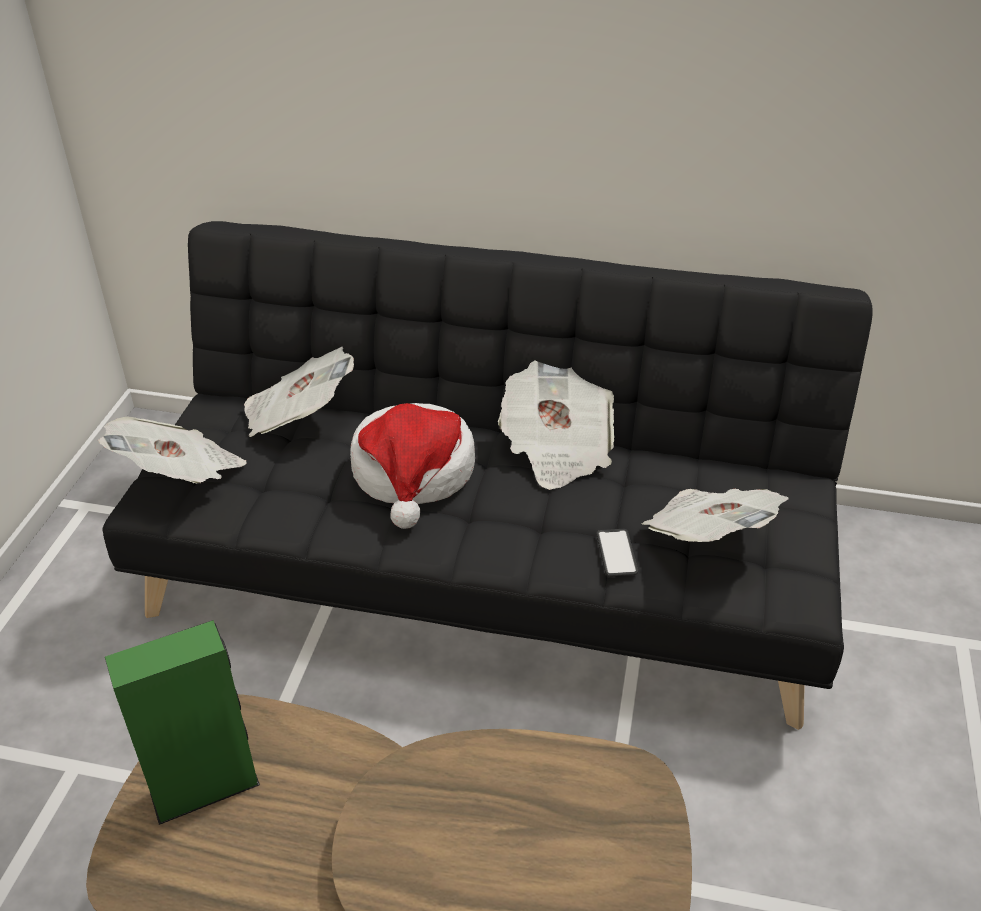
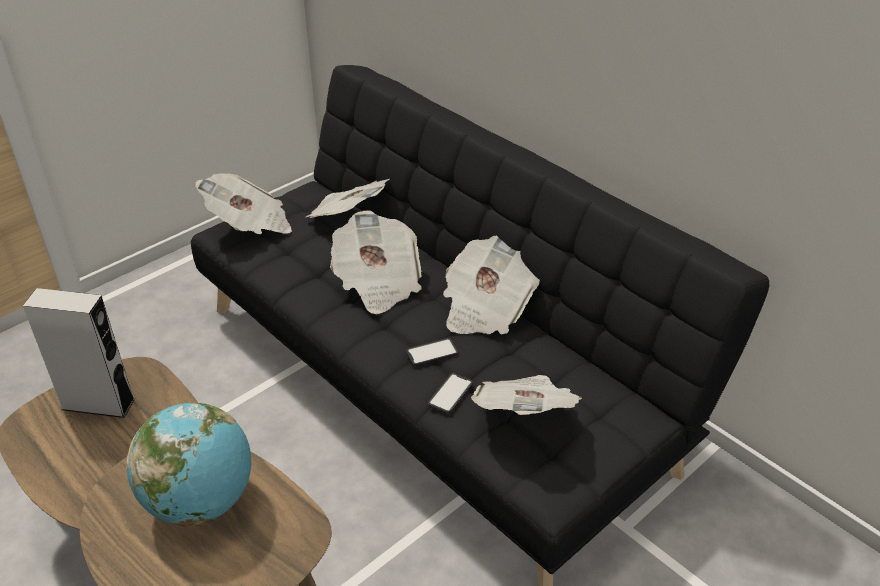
camera: 35 degrees right, 0 degrees up
(205, 788) = (98, 404): green speaker -> grey speaker
(413, 474) = (377, 282): hat -> newspaper
(488, 817) = (201, 501): none -> globe
(553, 520) = (432, 352): none -> phone

